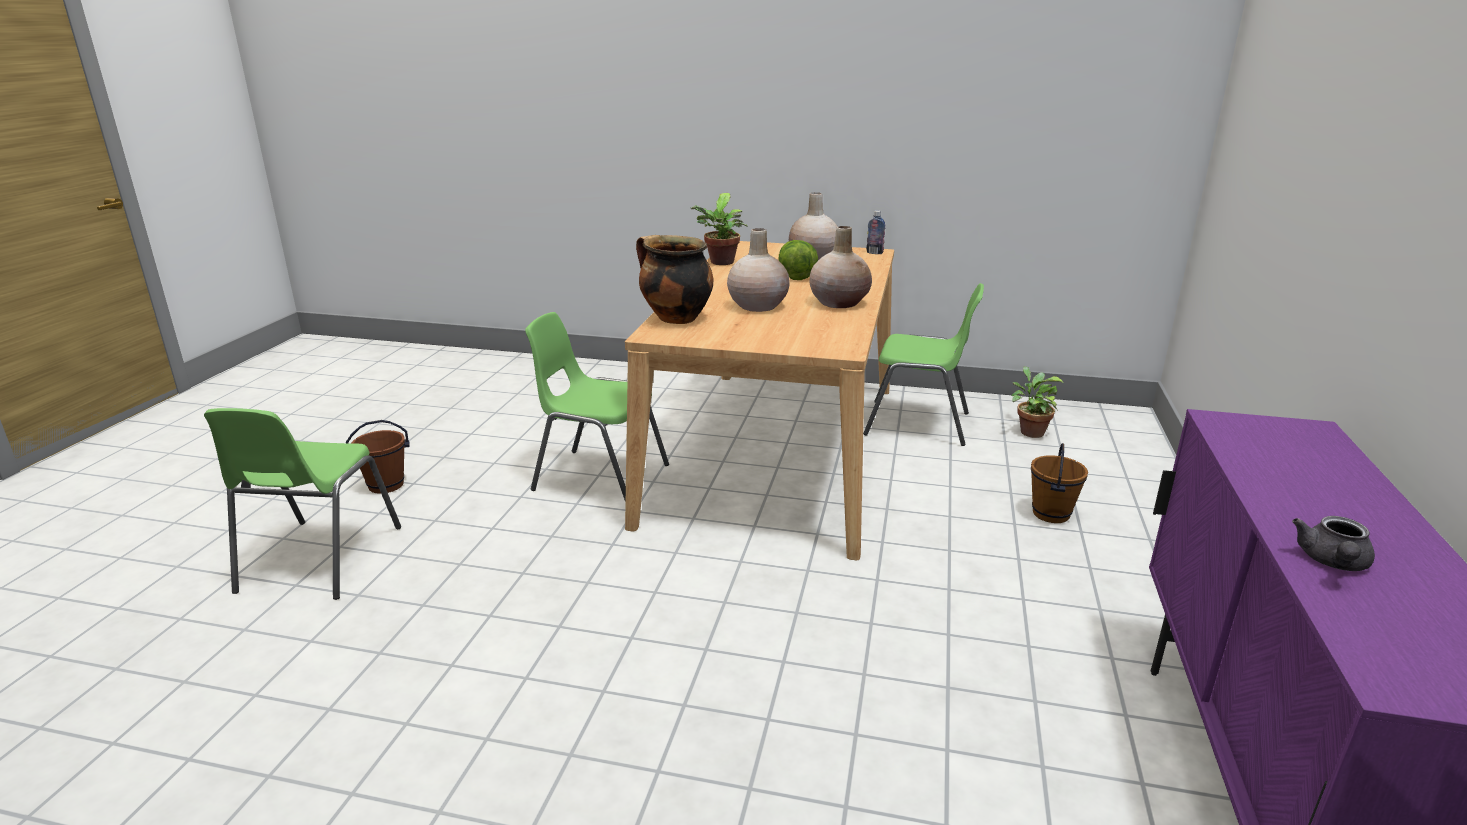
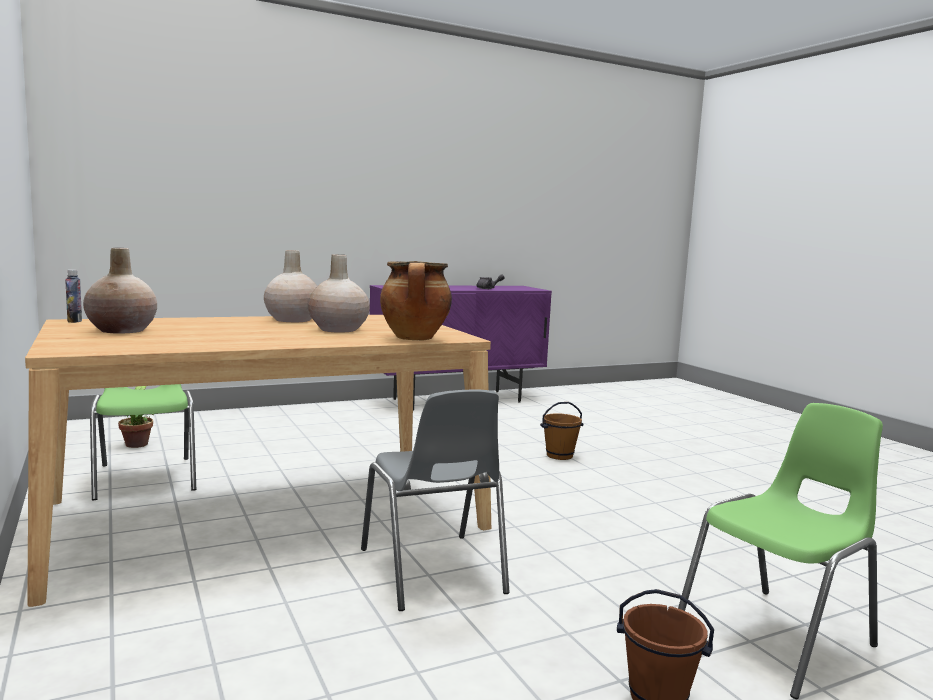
camera: 130 degrees left, 15 degrees down
(599, 477) = (432, 572): green chair -> grey chair
(720, 263) = (188, 347): potted plant -> none
(795, 276) = (216, 330): lettuce -> none
(1051, 514) = (281, 431): brown bucket -> brown bucket (559, 455)

